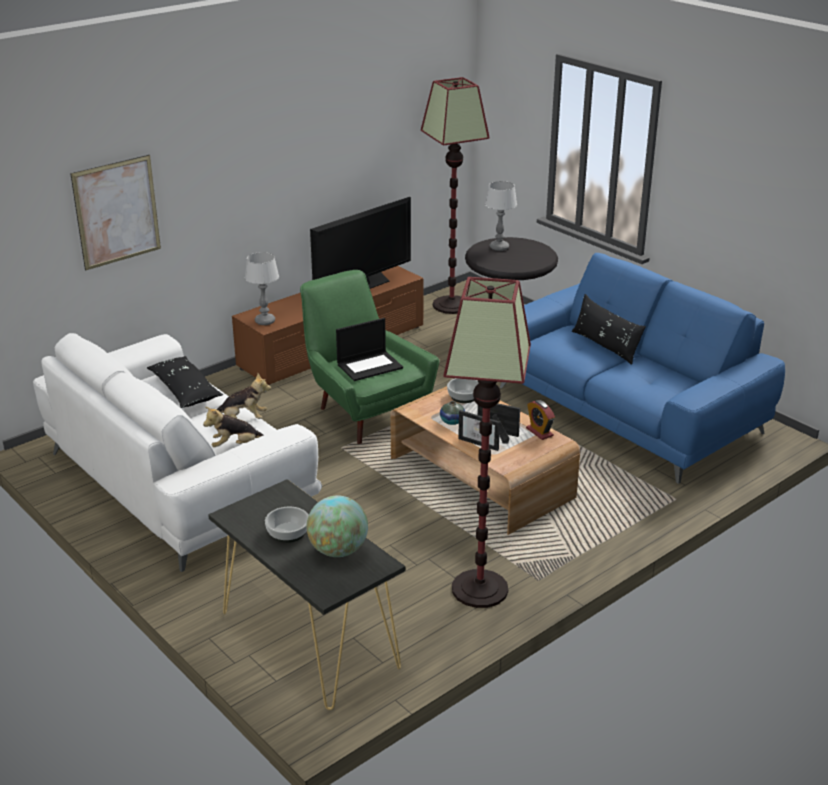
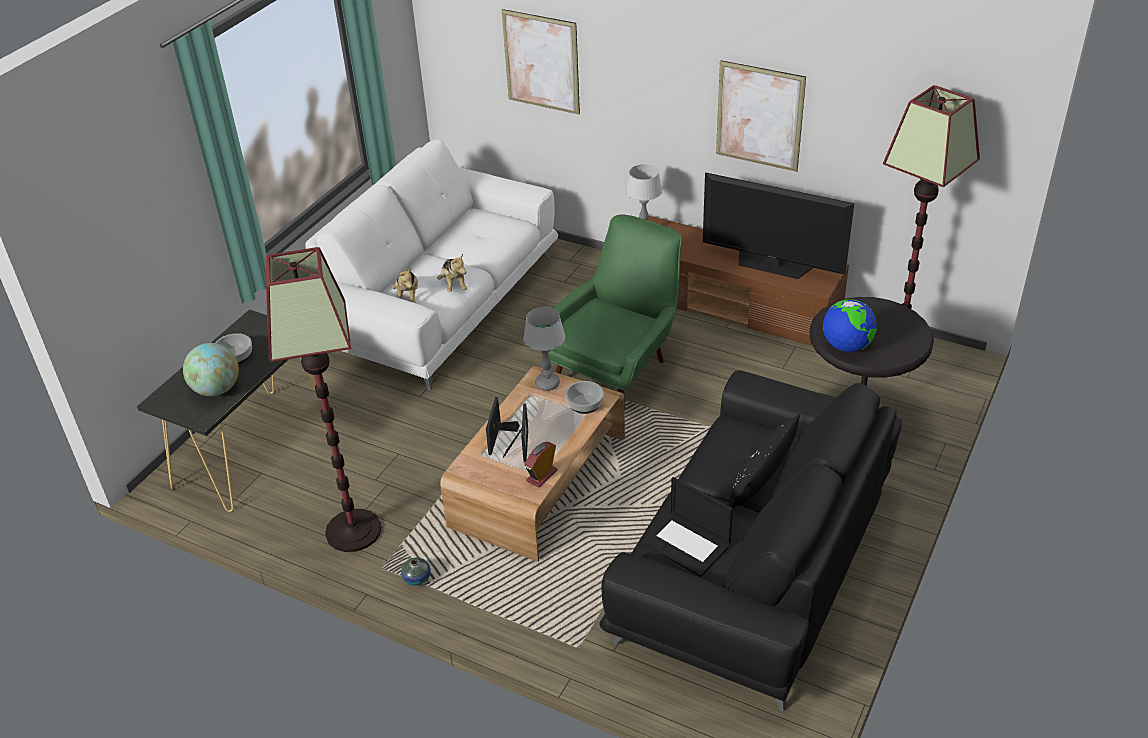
camera: 70 degrees right, 10 degrees up
(184, 390) = (484, 239): black pillow -> none
(236, 446) = (408, 296): plush toy -> plush toy turned 150 degrees counterclockwise
(311, 170) = (759, 116): none -> picture
(370, 366) = (602, 324): laptop -> laptop (687, 544)
(452, 421) = (529, 409): vase -> vase (417, 578)
(499, 247) = (881, 317): table lamp -> table lamp (547, 383)
(521, 264) = (847, 346): none -> globe
(627, 410) = (753, 564): blue sofa -> black sofa

